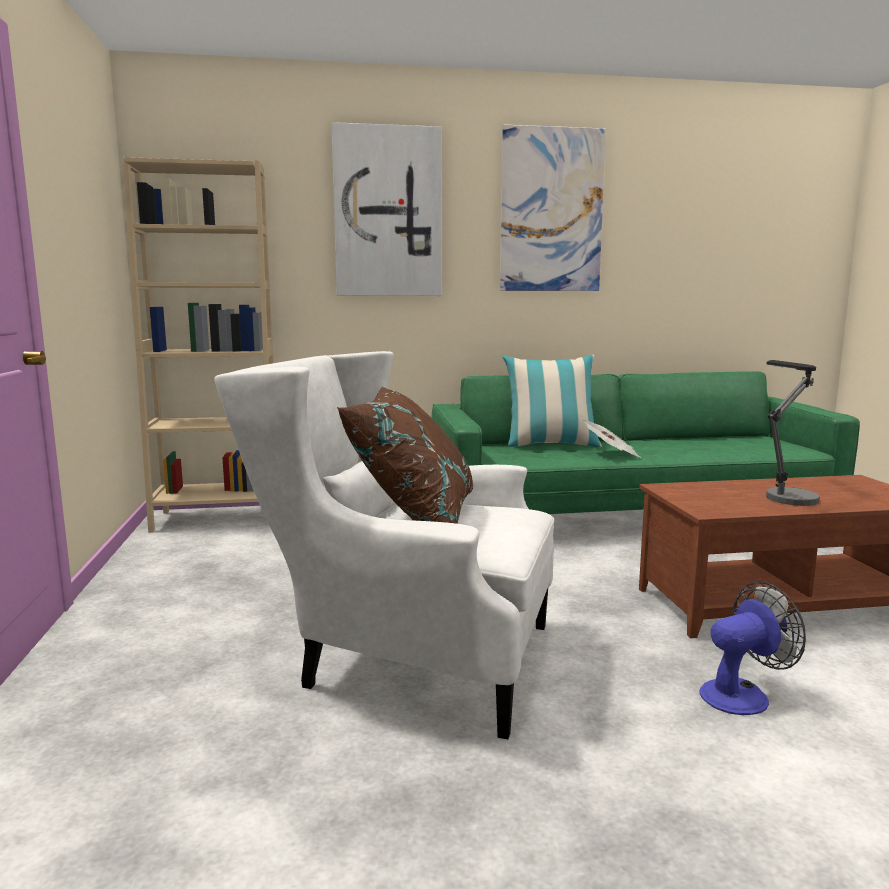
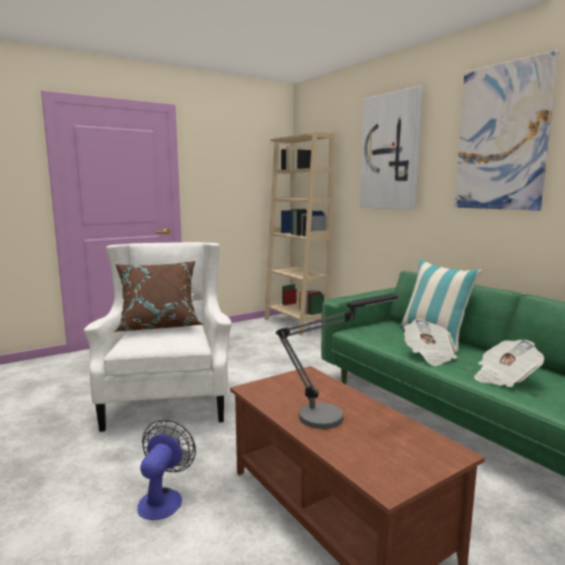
camera: 65 degrees right, 0 degrees up
(683, 449) = (504, 378): none -> newspaper
(743, 694) = (163, 498): fan -> fan turned 120 degrees counterclockwise

